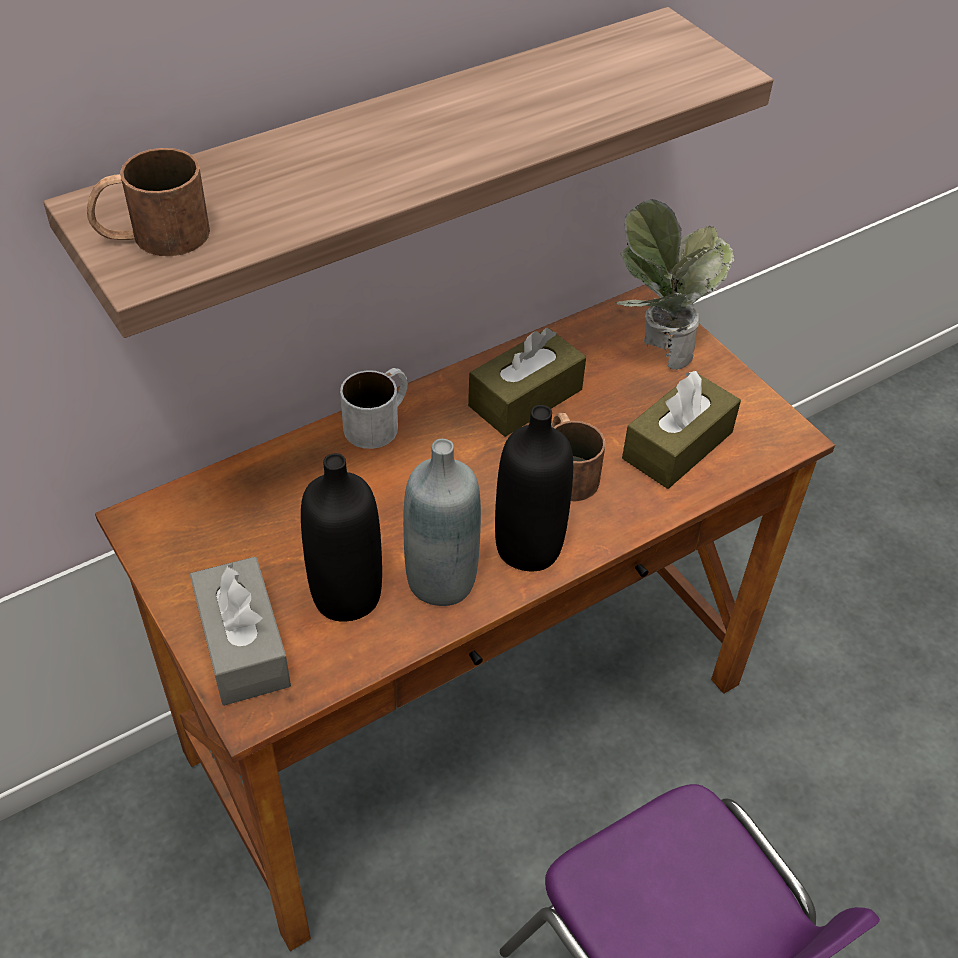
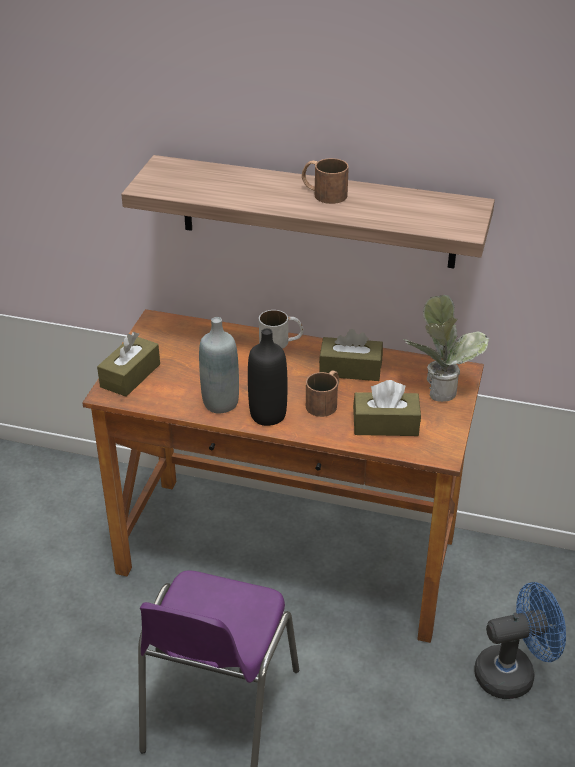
camera: 50 degrees right, 10 degrees down
(152, 236) = (164, 179): brown mug -> brown mug (323, 193)
(243, 645) = (130, 375): grey tissue box -> brown tissue box
(346, 596) = (183, 385): black bottle -> none
(842, 646) = (513, 673): none -> blue fan

